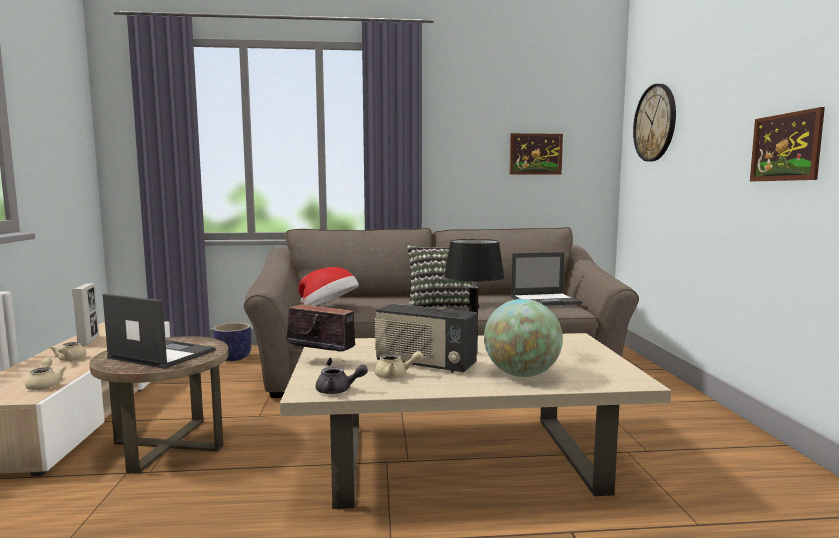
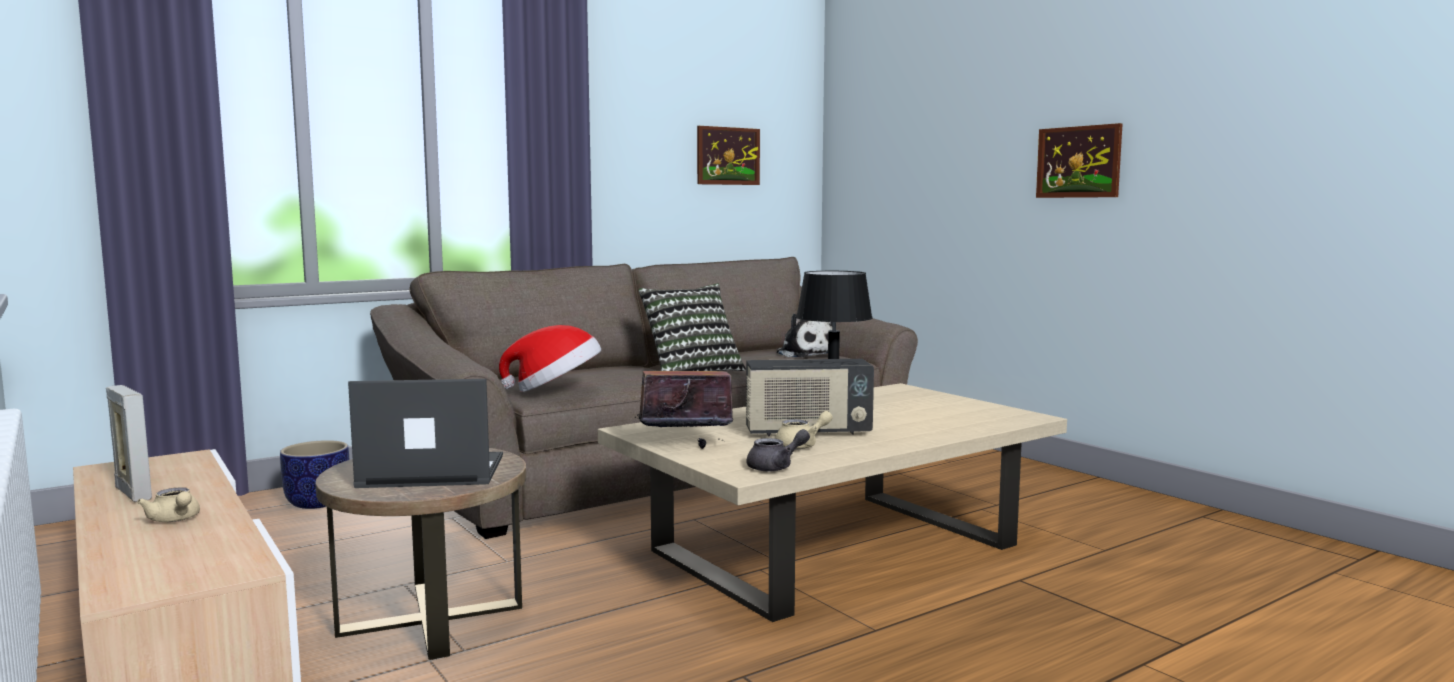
camera: 30 degrees left, 0 degrees up
(45, 385) = (231, 553): beige teapot -> none
(521, 374) = (922, 426): globe -> none
(546, 300) = (804, 354): laptop -> plush toy
(655, 123) = (884, 122): wall clock -> none

